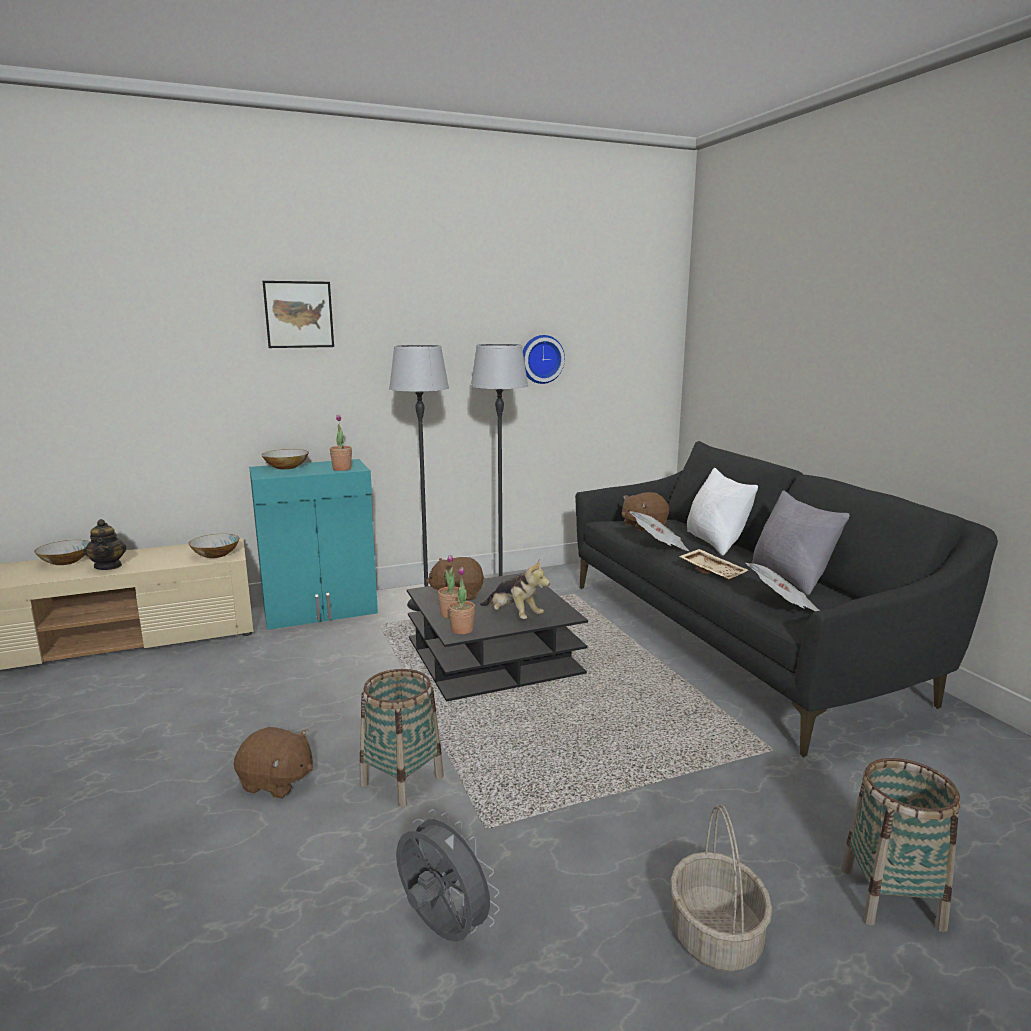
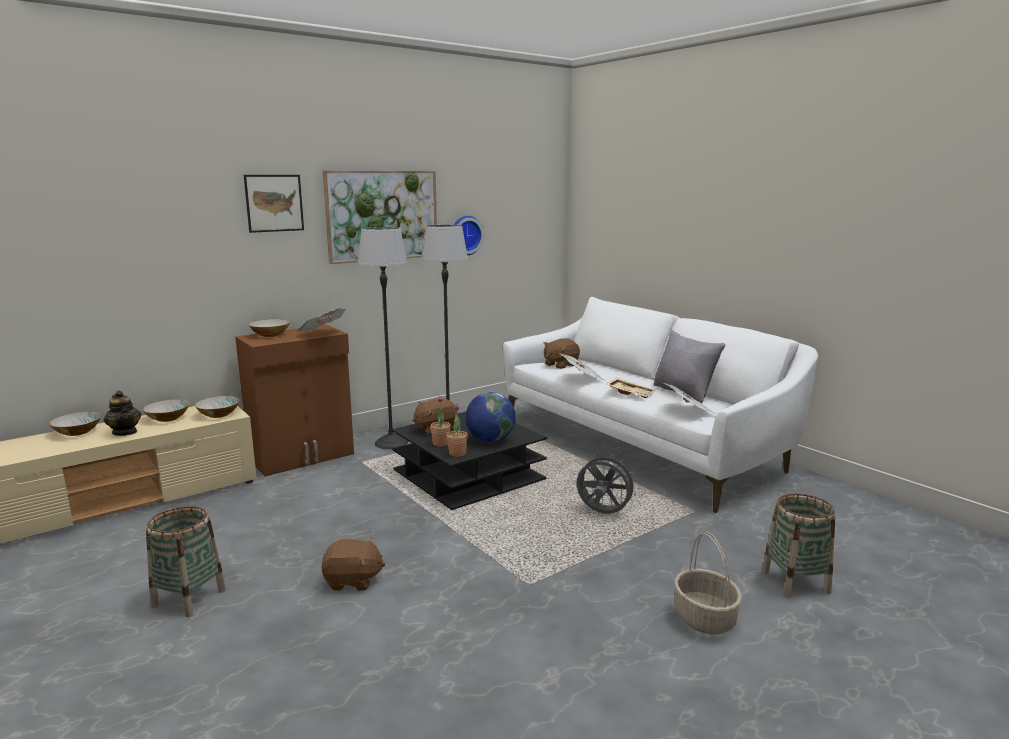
camera: 15 degrees left, 0 degrees up
(162, 554) = (168, 418): none -> bowl
(321, 611) = (303, 457): turquoise cabinet -> brown cabinet
(342, 469) = (322, 333): potted plant -> newspaper
(402, 780) = (449, 565): basket -> basket (189, 598)
(433, 332) = (382, 215): none -> picture
(442, 930) = (532, 646): grey fan -> grey fan (603, 513)
(513, 616) = (490, 440): plush toy -> globe
(715, 543) = (620, 373): white pillow -> none
(737, 639) = (641, 444): black sofa -> white sofa

